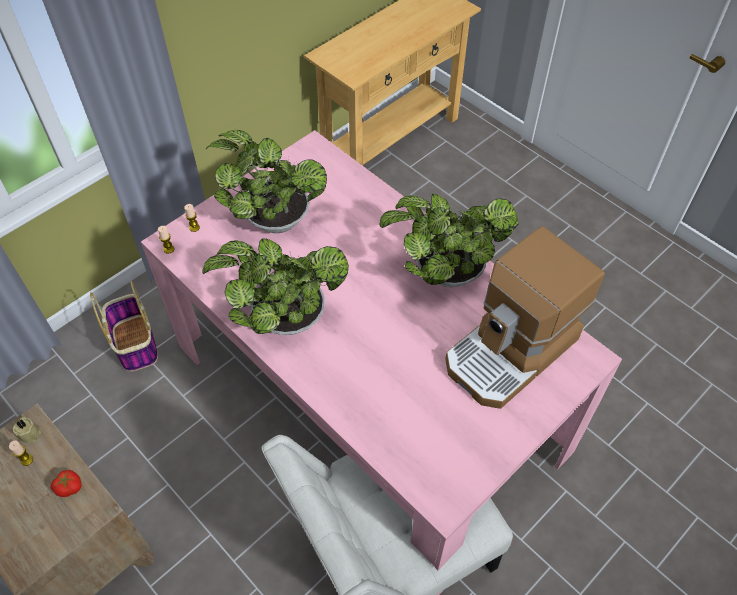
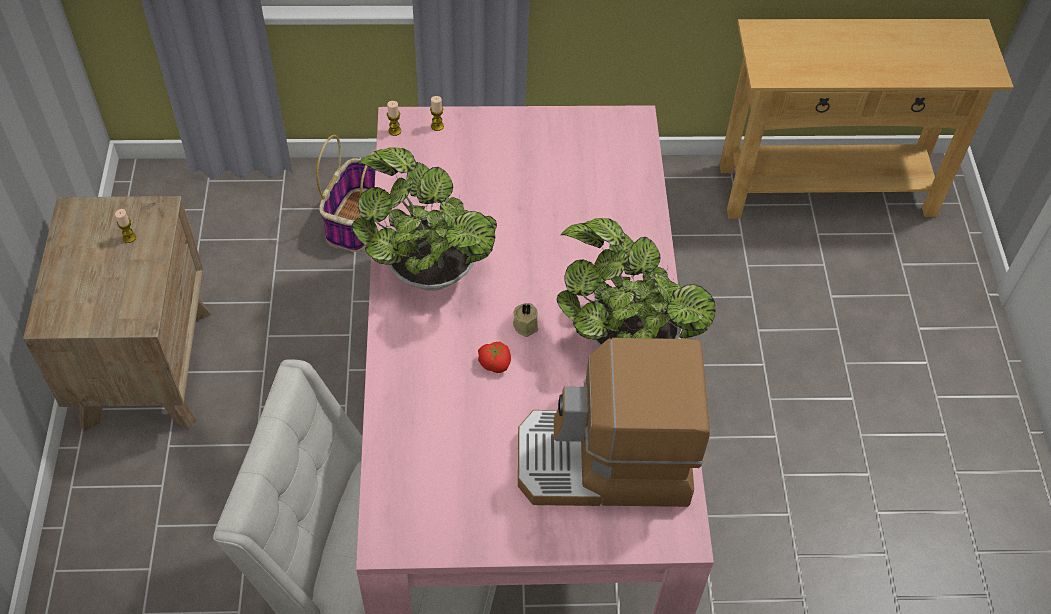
camera: 40 degrees right, 0 degrees up
(30, 433) = (152, 217): beige candle -> beige candle (526, 325)
(69, 486) = (138, 284): tomato -> tomato (495, 362)
(273, 219) = (516, 167): potted plant -> none

